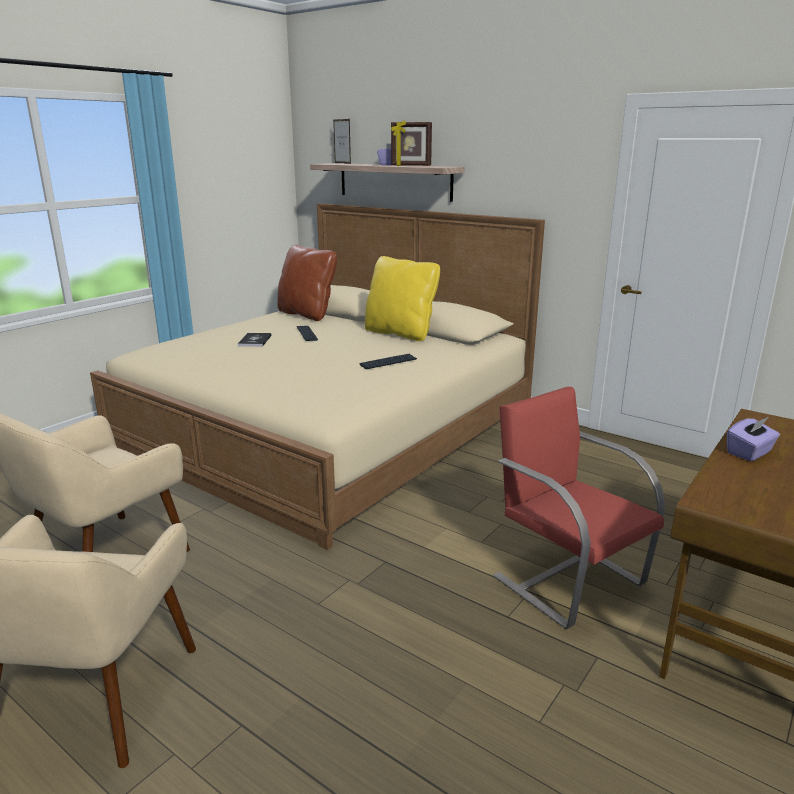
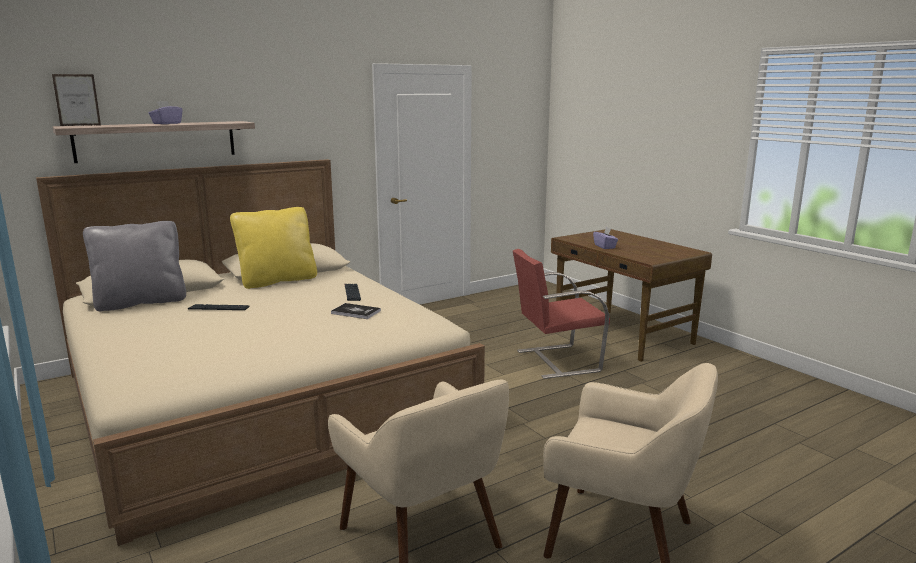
camera: 70 degrees left, 5 degrees down
(255, 340) = (204, 329): book -> book (356, 312)
(307, 314) = (141, 302): brown pillow -> grey pillow
(410, 166) = (201, 123): picture frame -> none

